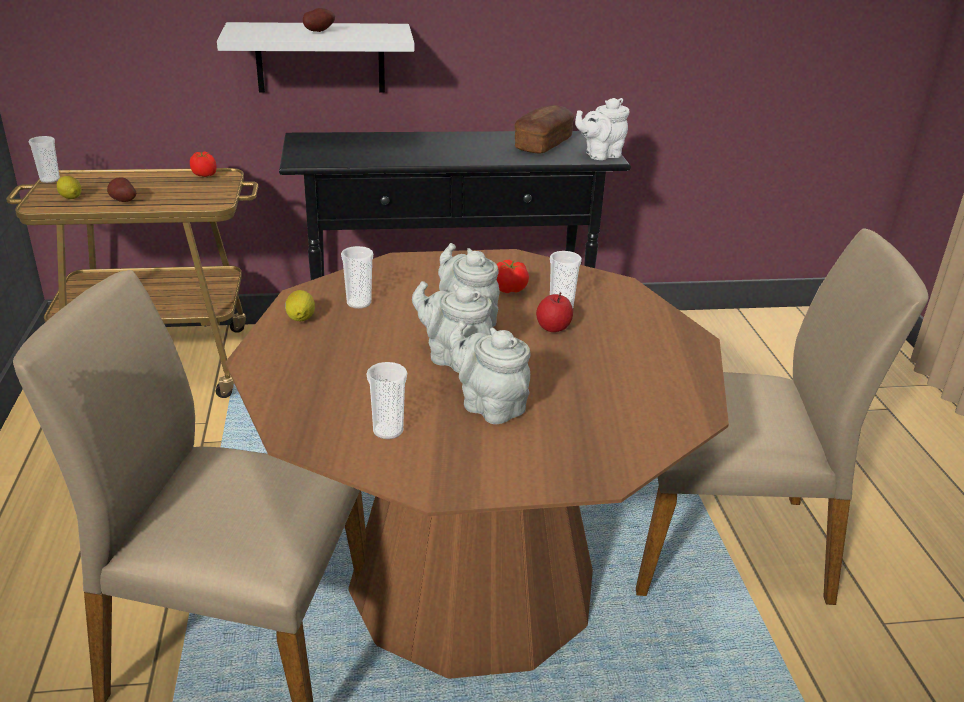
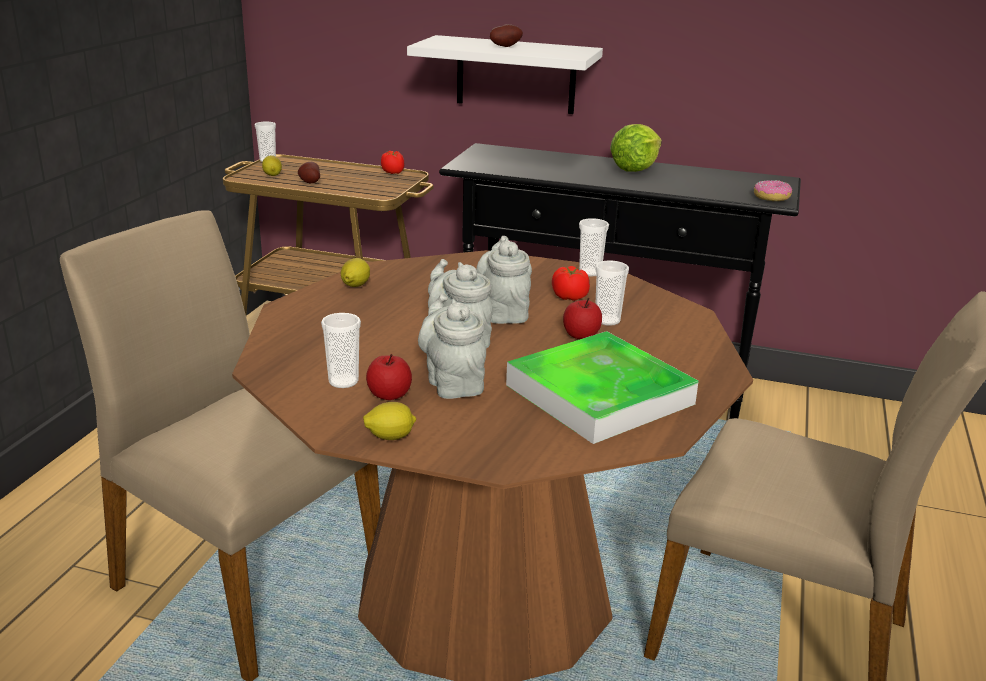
camera: 25 degrees right, 5 degrees down
(359, 303) = (417, 283): cup -> cup (590, 272)
(444, 434) = (389, 395): none -> apple
(462, 140) = (635, 168): none -> lettuce
(485, 479) = (390, 437): none -> lemon
(543, 144) = (718, 180): bread -> none
(600, 155) = (771, 197): white teapot -> donut
(619, 385) = (599, 394): none -> tray

